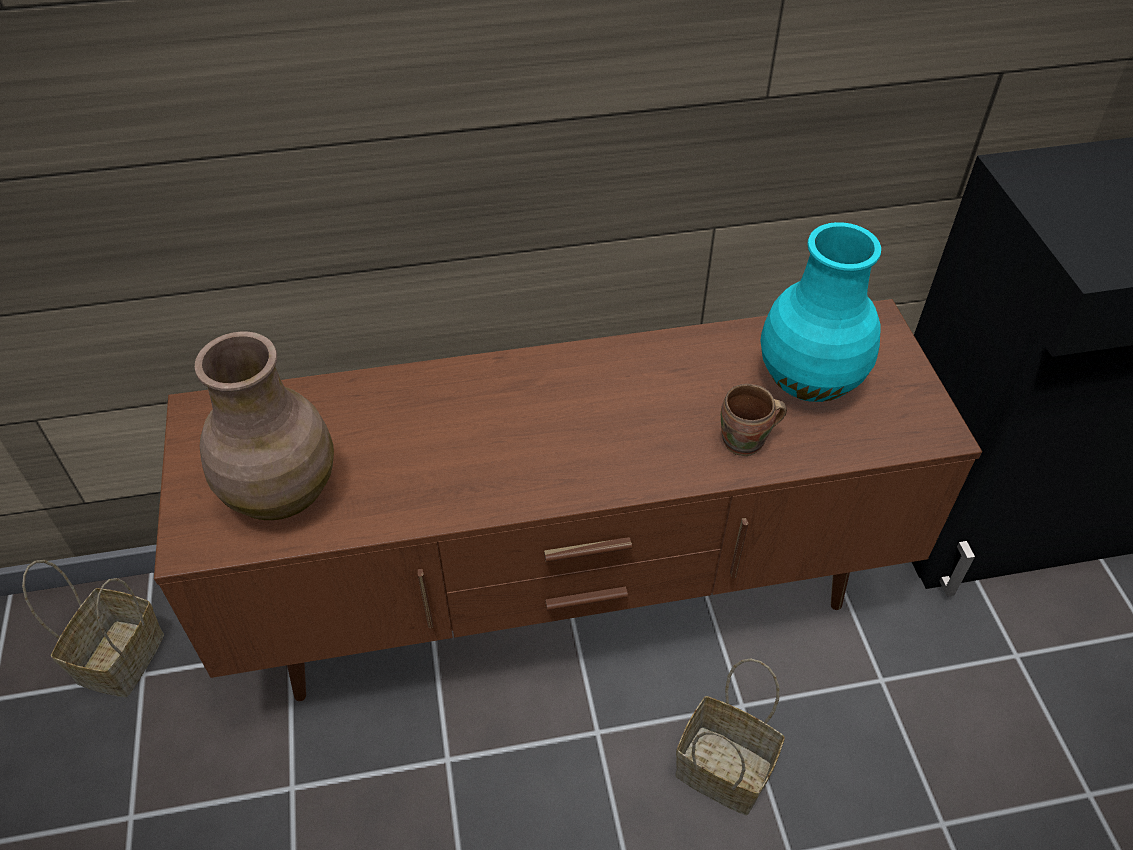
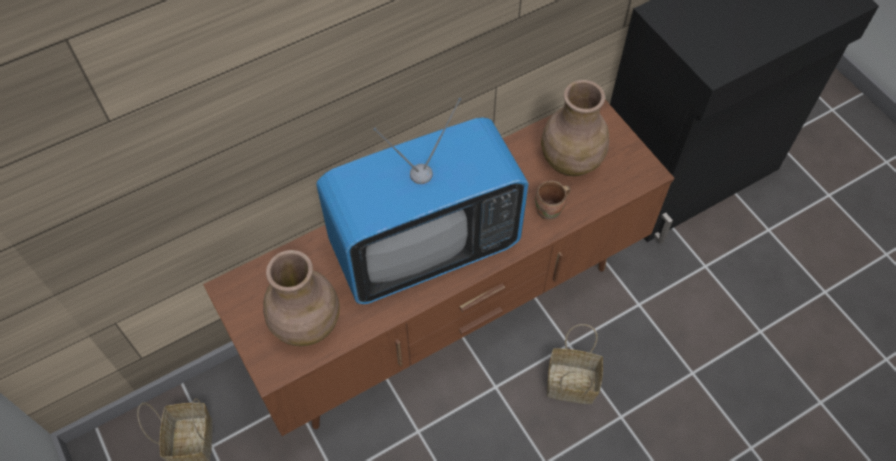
camera: 20 degrees left, 10 degrees up
(518, 437) = (424, 247): none -> television
(811, 381) = (572, 161): turquoise vase -> brown vase

